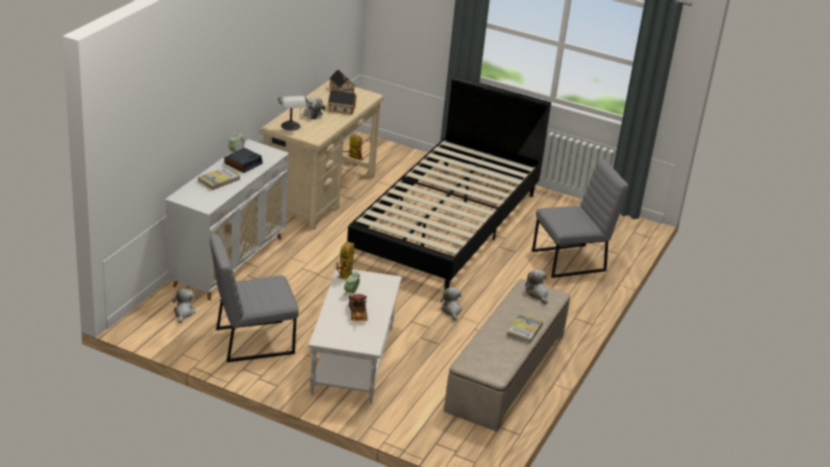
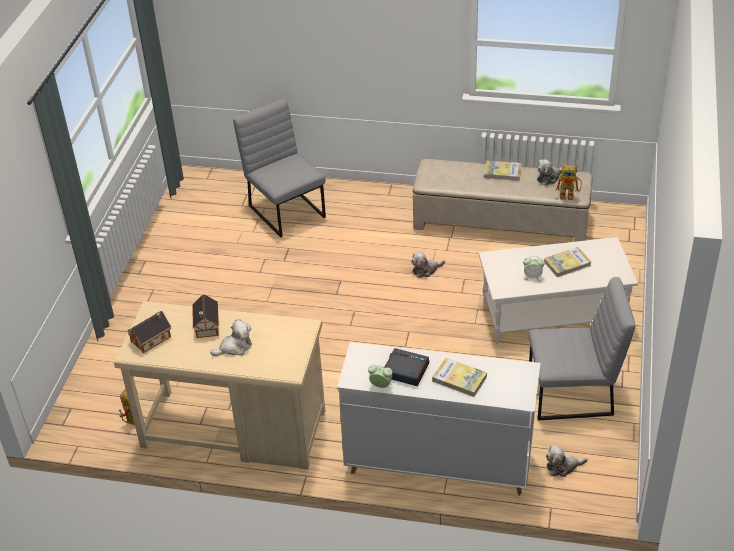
camera: 100 degrees left, 10 degrees up
(252, 341) = (573, 394): grey chair -> grey chair turned 60 degrees counterclockwise
(292, 128) = (286, 355): table lamp -> none
(345, 277) = (509, 287): toy robot -> toy robot (570, 196)
(357, 315) = (567, 264): toy truck -> book
(446, 226) = (259, 305): black bed -> none
(537, 294) = (438, 174): plush toy -> plush toy (549, 177)

